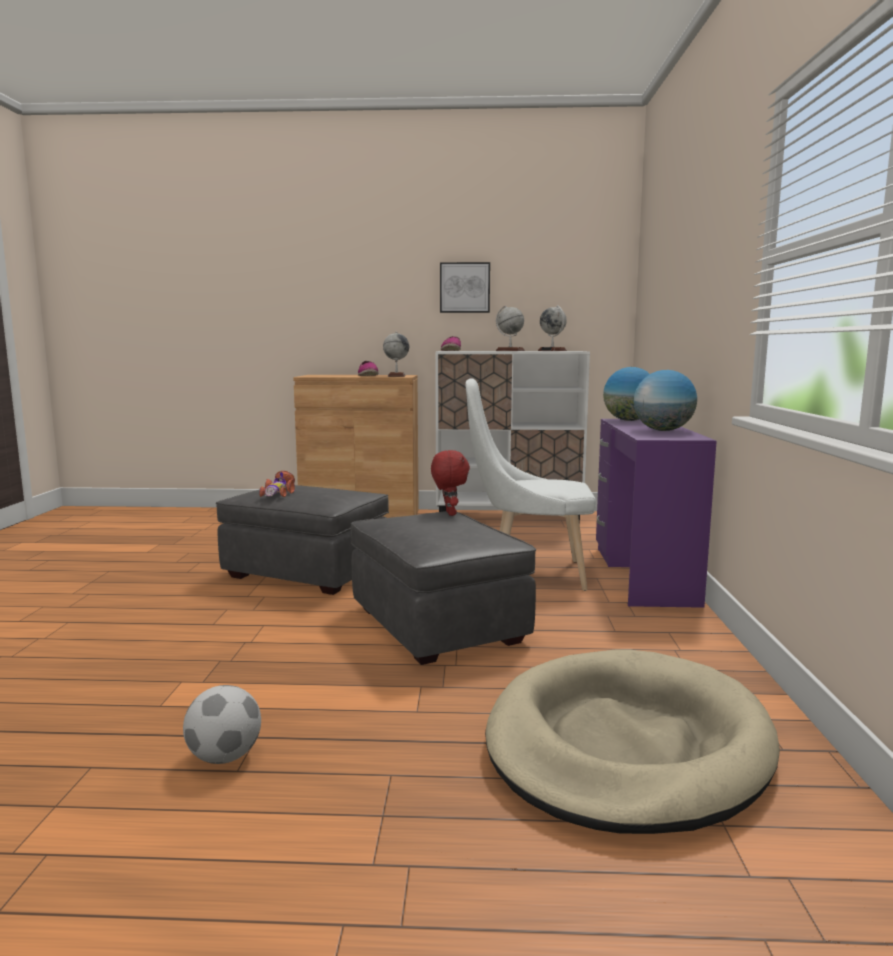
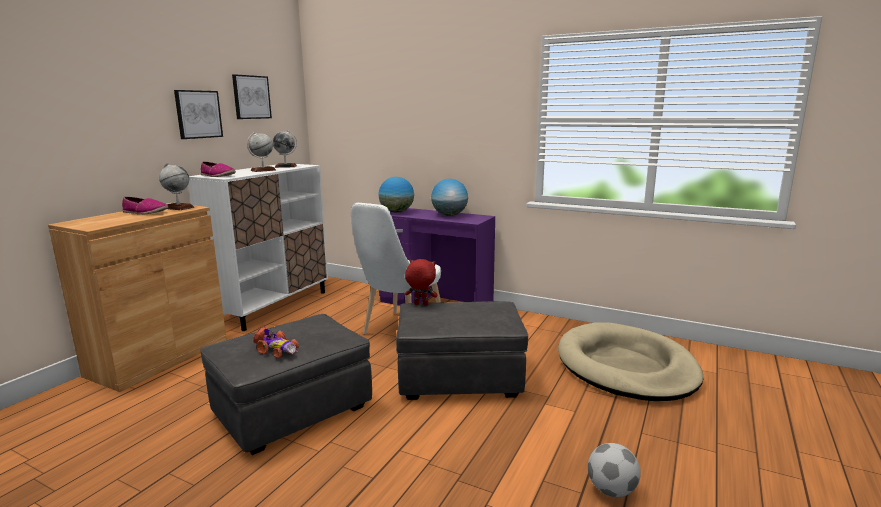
camera: 65 degrees left, 5 degrees up
(540, 268) = (251, 97): none -> picture

